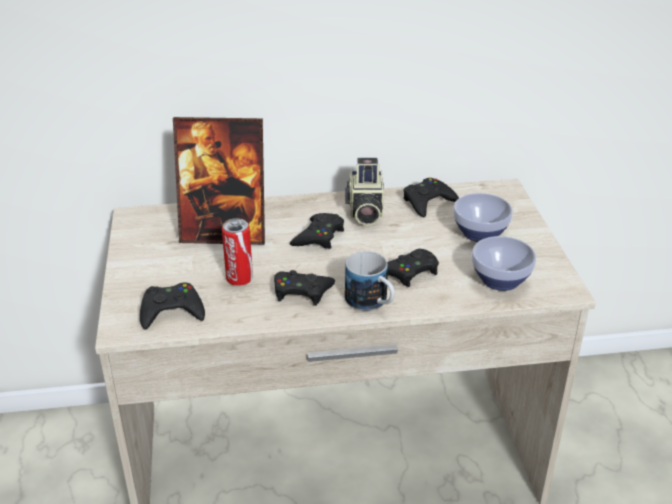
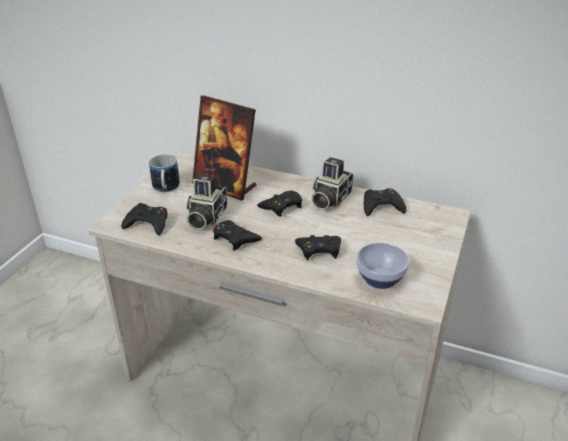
camera: 30 degrees right, 0 degrees up
(239, 279) = (205, 217): can -> camera
(372, 303) = (272, 262): mug -> mug (165, 188)
(481, 233) = (400, 241): bowl -> none

